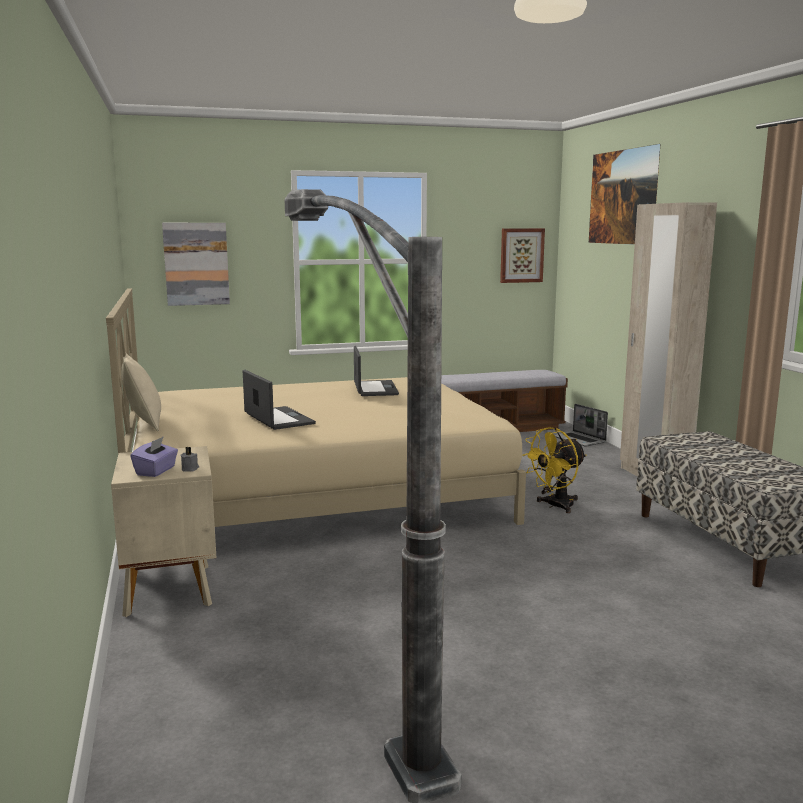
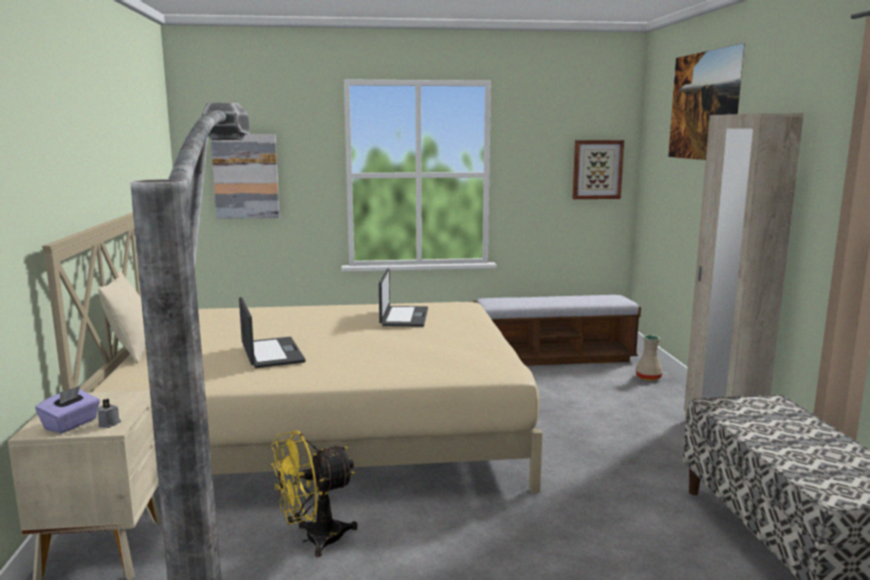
camera: 10 degrees right, 0 degrees up
(555, 506) = (587, 469): yellow fan -> yellow fan (314, 539)
(580, 440) = (649, 378): laptop -> beige vase

